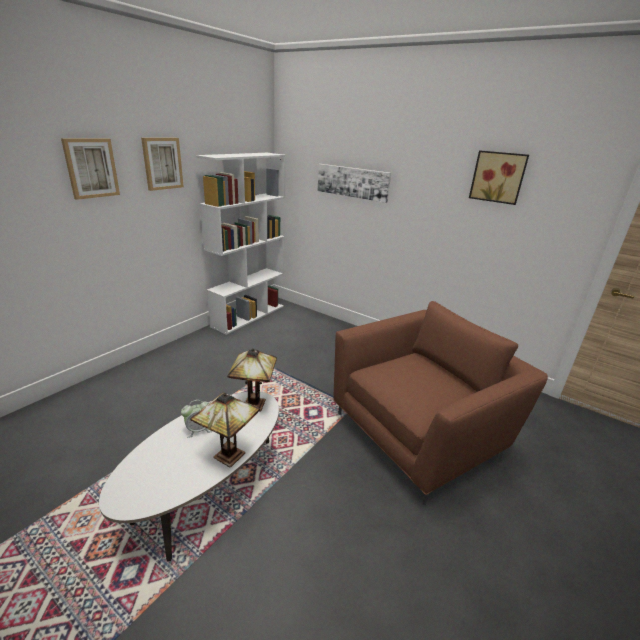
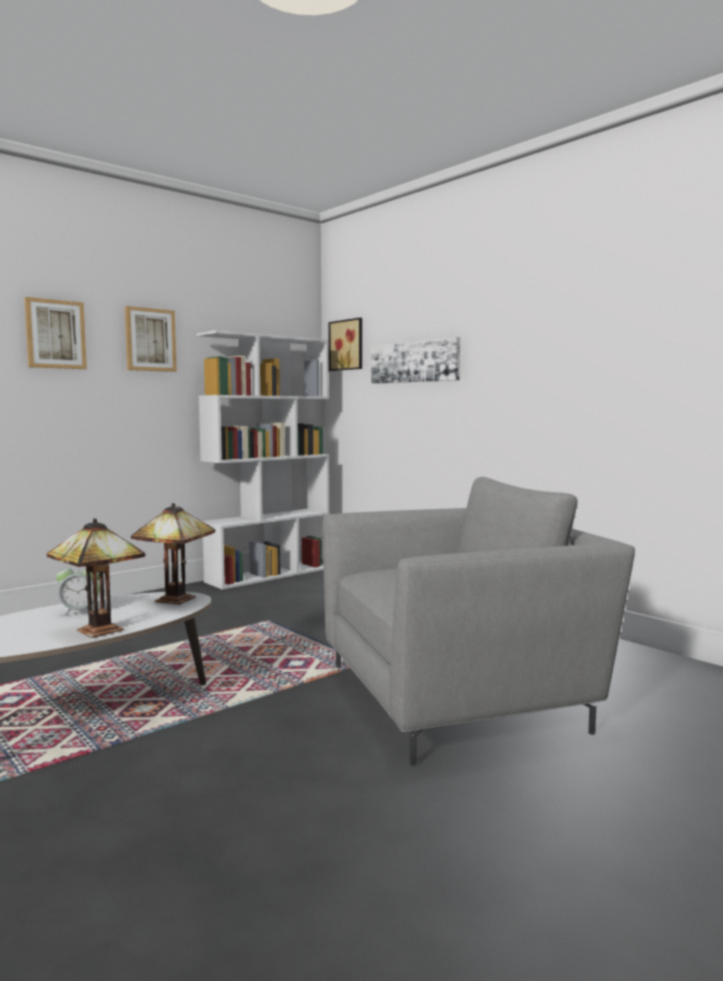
camera: 15 degrees right, 20 degrees down
(418, 434) = (459, 696): brown armchair -> grey armchair
(498, 177) = (595, 311): picture -> picture (347, 345)

